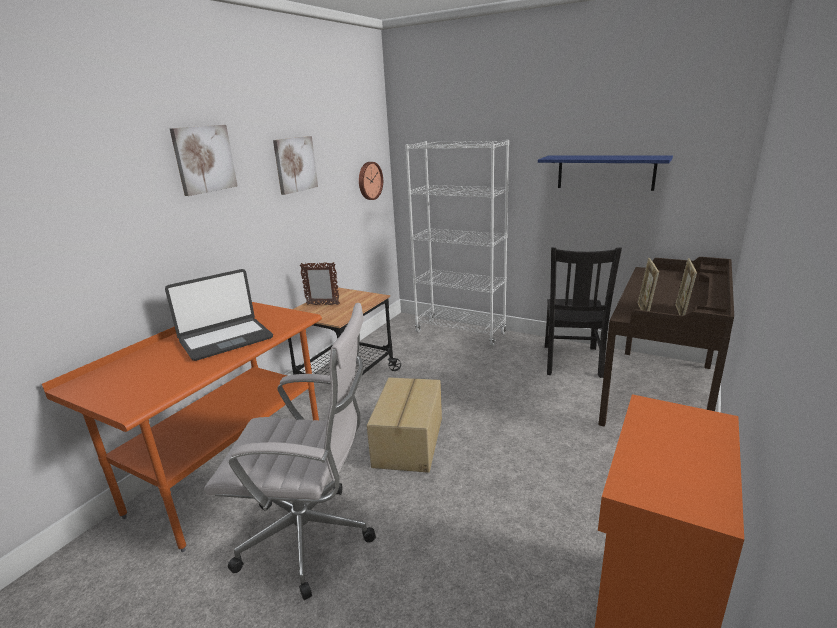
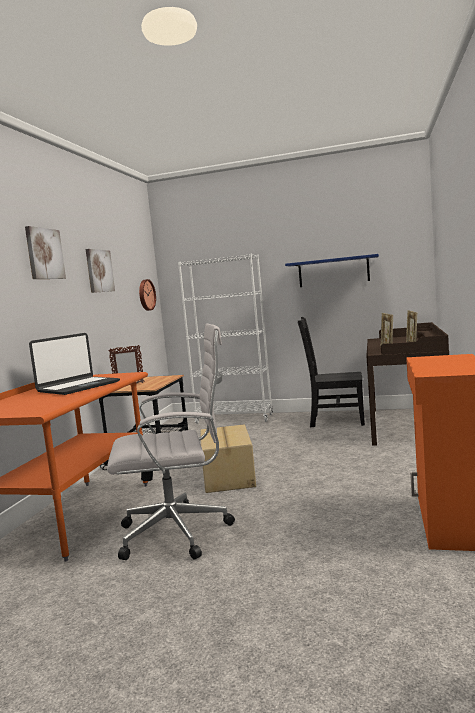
camera: 15 degrees left, 15 degrees down
(572, 362) = (334, 420): black chair -> black chair turned 105 degrees clockwise

